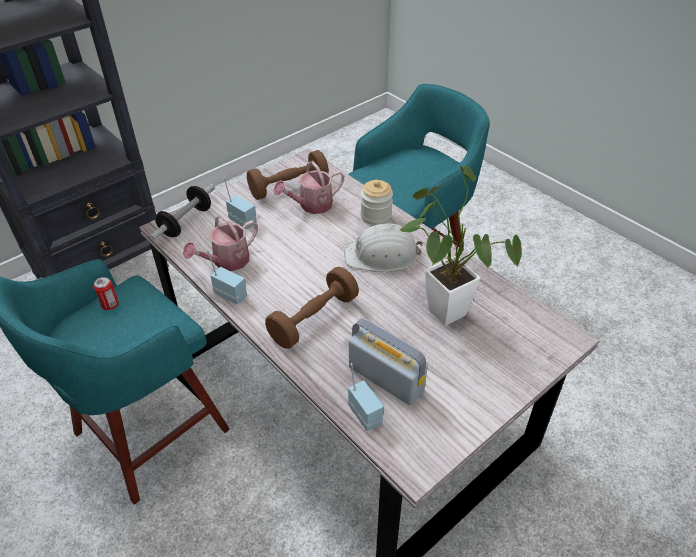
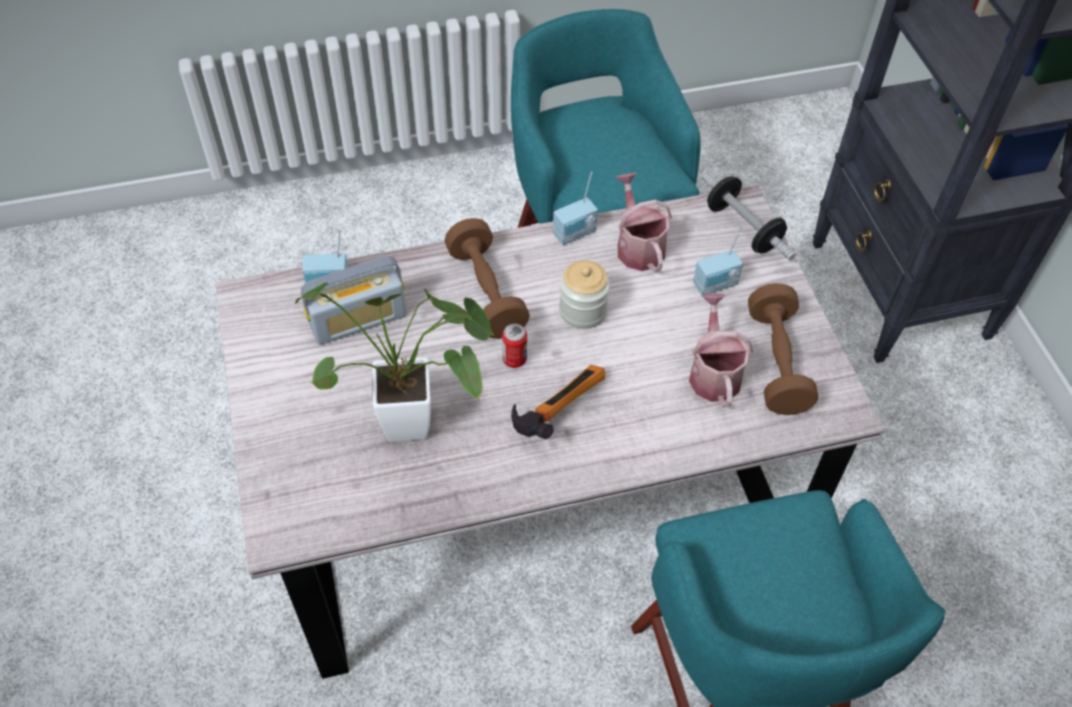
camera: 115 degrees right, 10 degrees up
(110, 305) = (640, 151): can -> can (514, 359)
(376, 216) = (647, 440): jar -> jar (582, 310)
(382, 255) = (555, 408): white hard hat -> hammer

